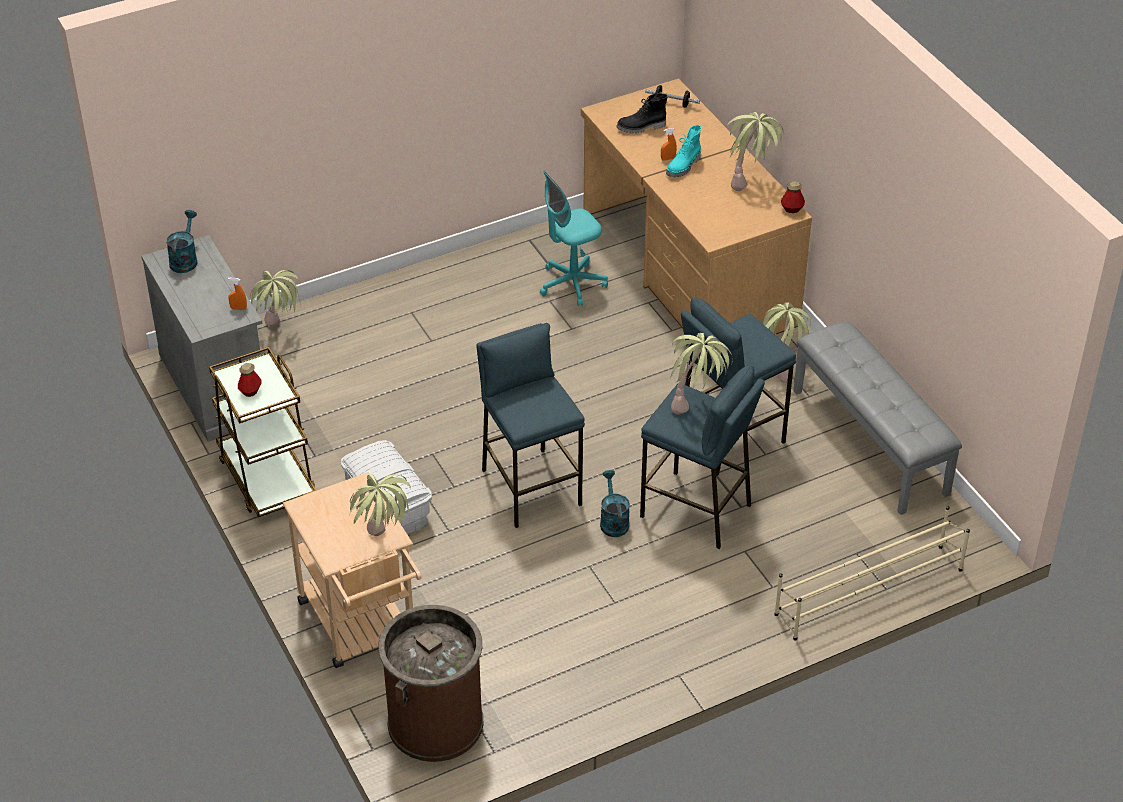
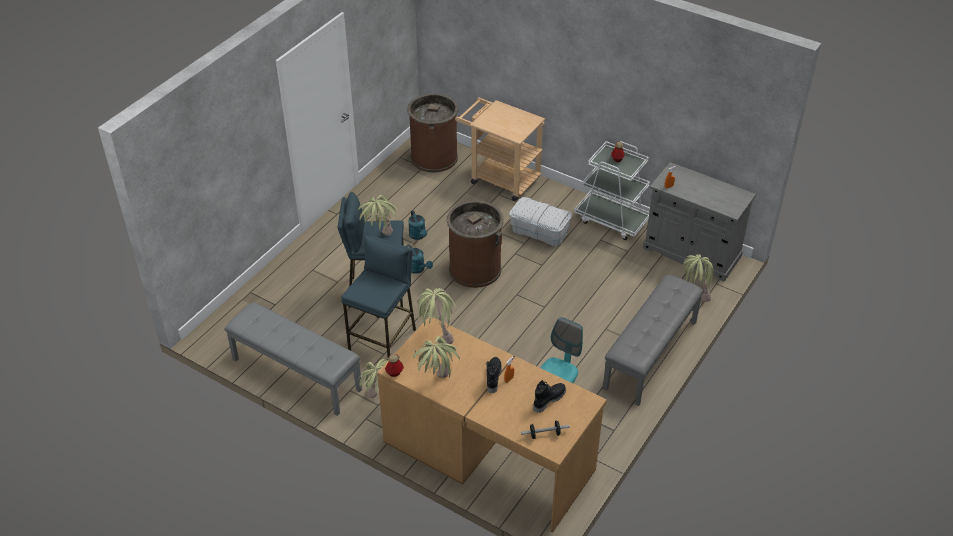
camera: 150 degrees right, 0 degrees up
(185, 259) = (730, 200): turquoise watering can -> turquoise watering can (418, 236)
(267, 478) = (612, 220): brown cart -> white cart
(383, 546) = (481, 117): potted plant -> potted plant (436, 336)
(408, 291) = (651, 355): none -> grey bench
(531, 487) = (475, 269): blue stool -> brown trash can
(684, 166) = (492, 377): turquoise boot -> black boot
(868, 592) = (259, 287): beige shoe rack -> none

